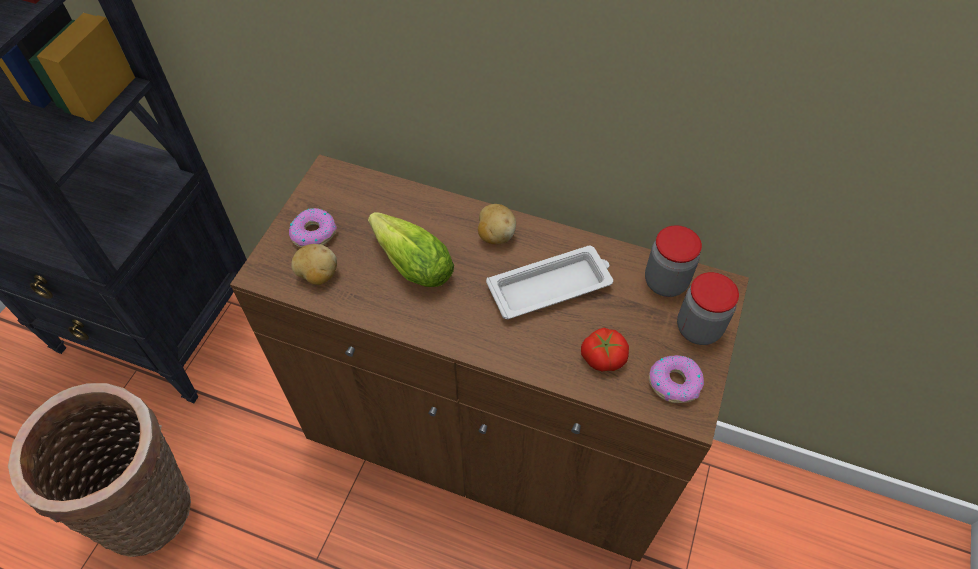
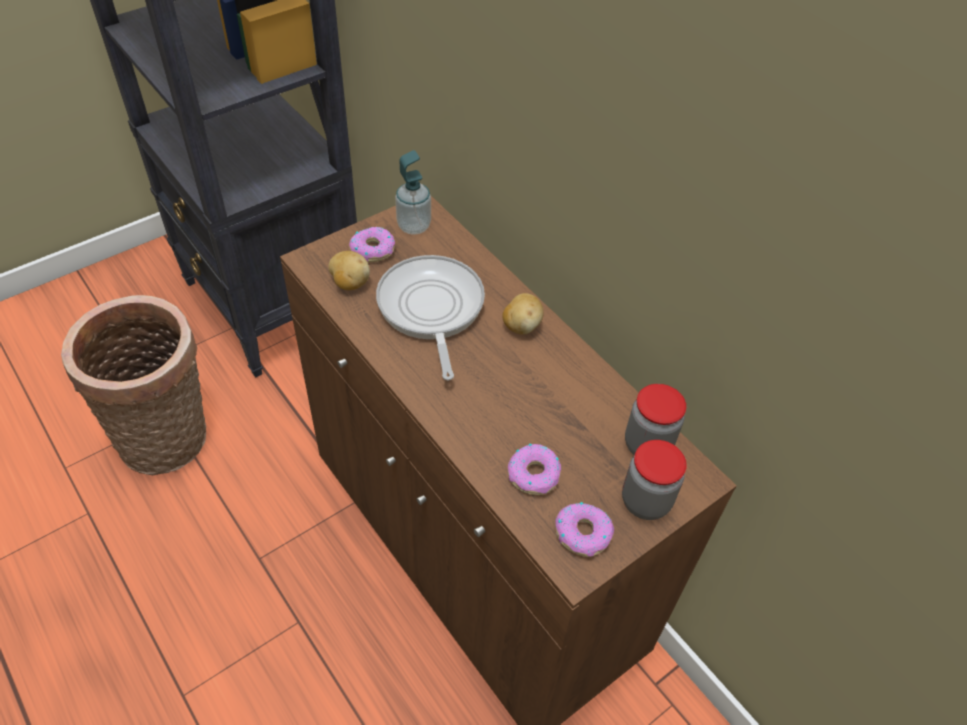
camera: 30 degrees right, 5 degrees down
(333, 192) = (414, 226): none -> soap dispenser
(409, 261) = (431, 309): lettuce -> frying pan
(551, 286) = (536, 392): white tray -> none
(602, 356) = (534, 474): tomato -> donut

